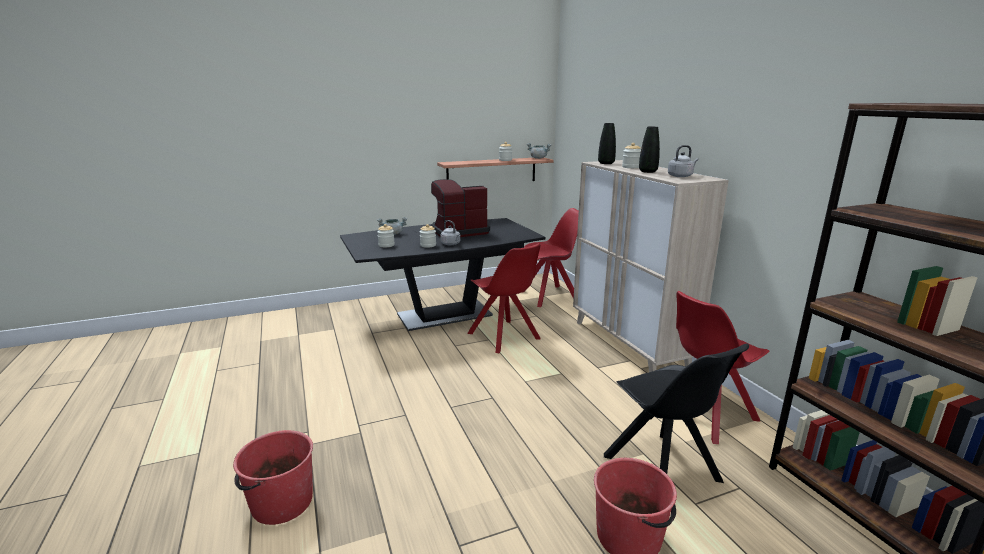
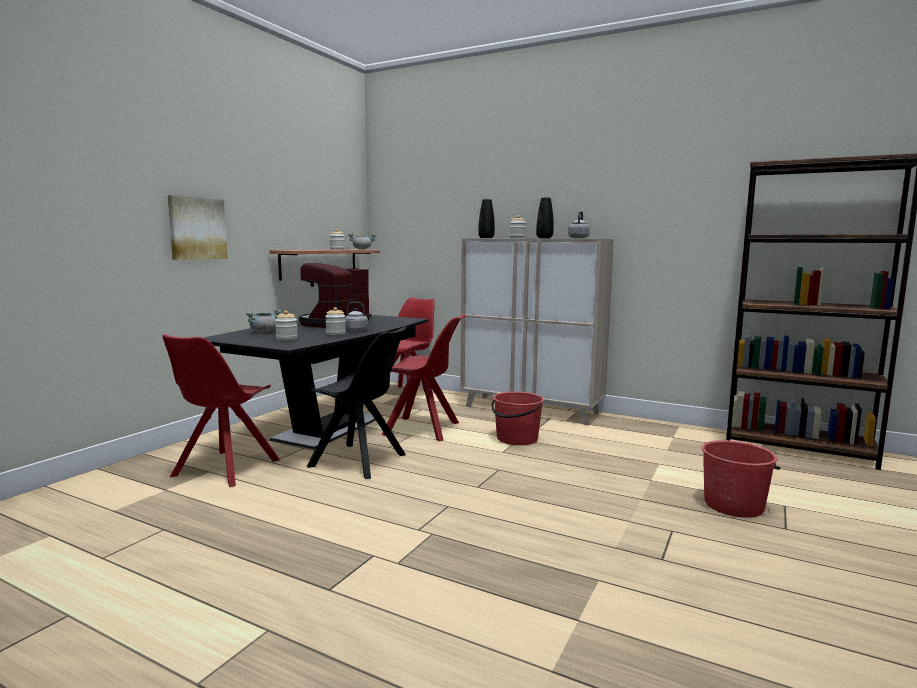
camera: 40 degrees left, 10 degrees down
(281, 503) = (468, 612): red bucket -> red bucket (516, 439)
(368, 149) = (197, 228): none -> picture
(663, 471) = (685, 467): black chair -> black chair (360, 461)
(704, 414) = (650, 433): red chair -> red chair (224, 469)

